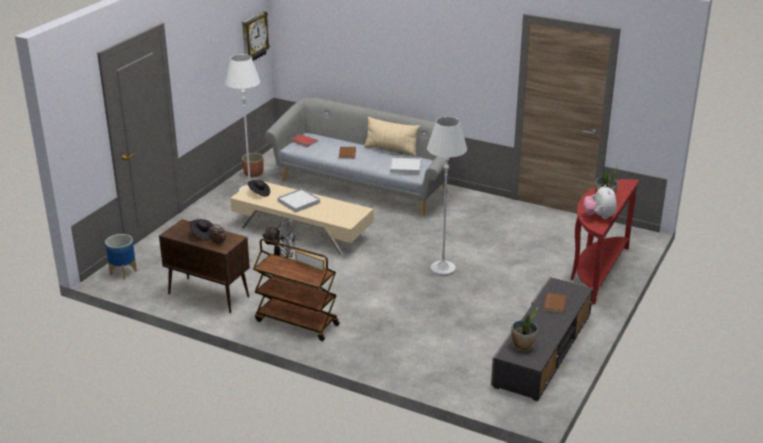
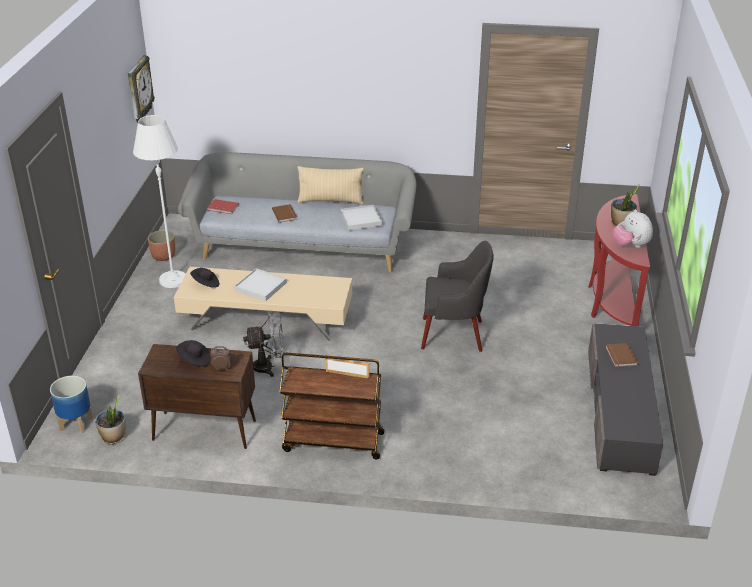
camera: 20 degrees left, 5 degrees up
(443, 269) = (453, 334): white floor lamp -> grey armchair
(523, 346) = (624, 416): potted plant -> potted plant (114, 437)

